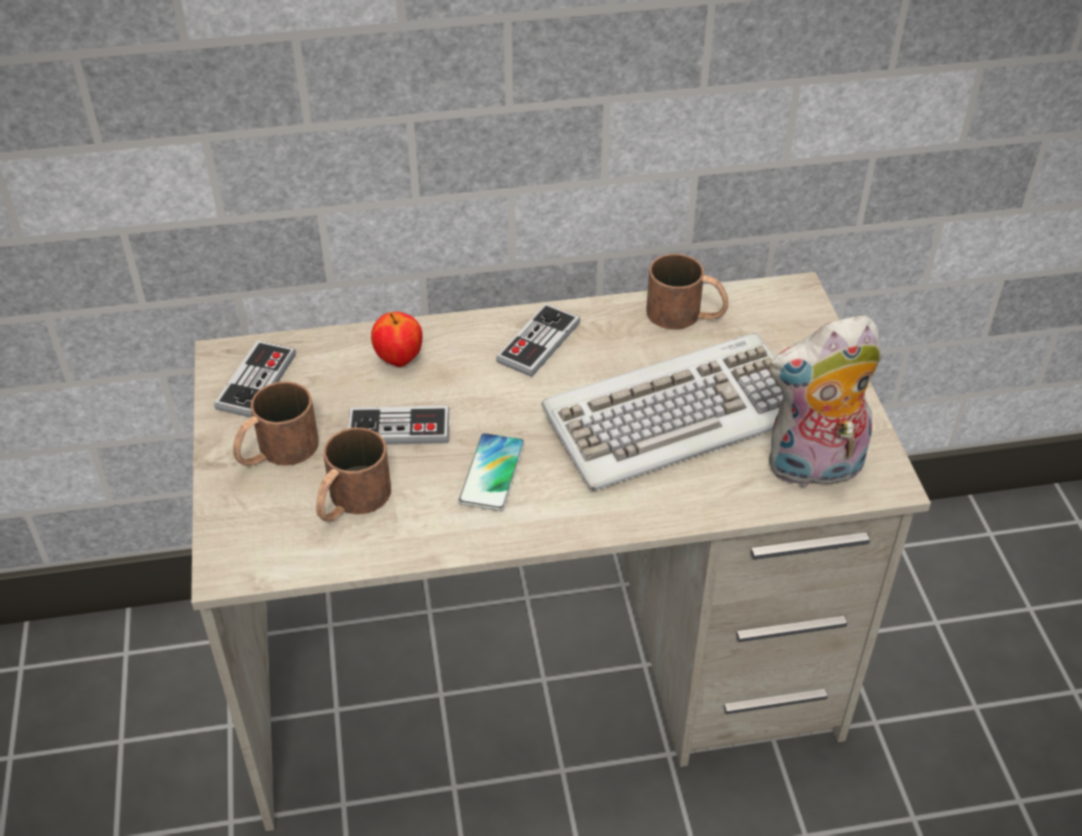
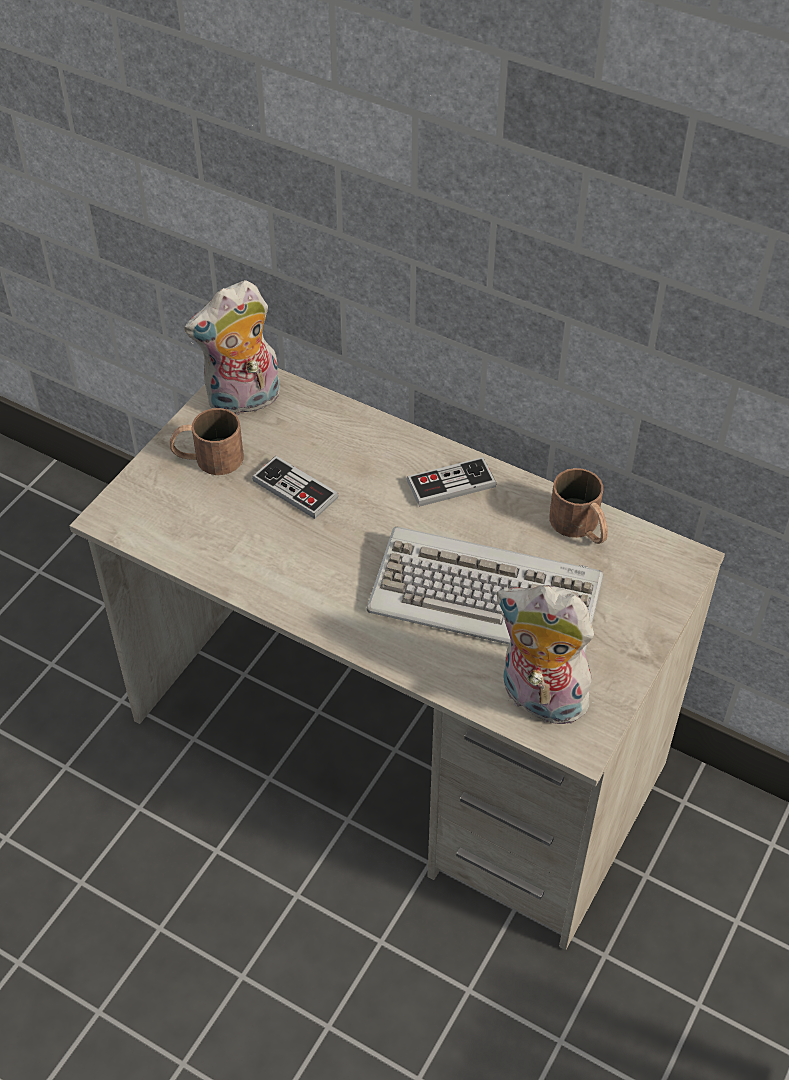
camera: 40 degrees right, 5 degrees up
(256, 381) = (243, 402): game controller -> plush toy
(350, 501) = (216, 520): brown mug -> none
(399, 359) = (346, 440): apple -> none
(492, 473) = (320, 558): phone -> none

